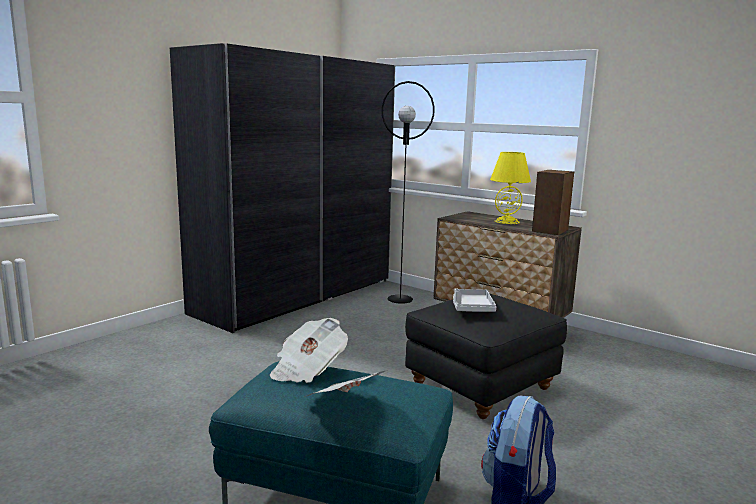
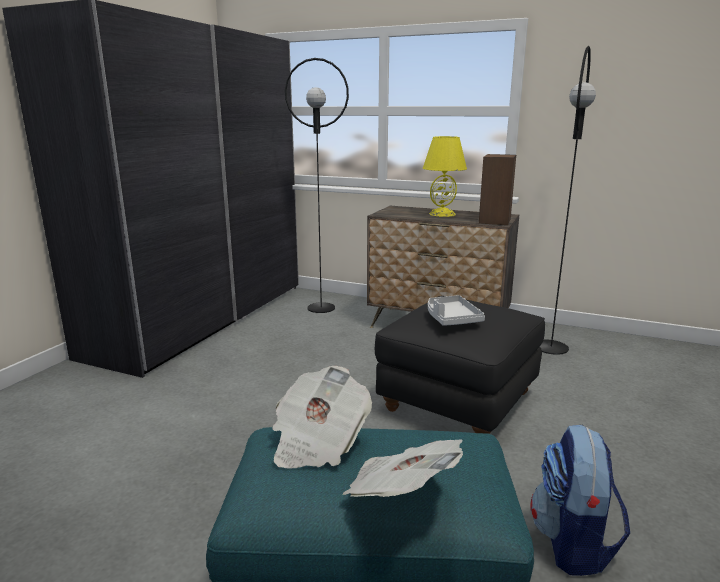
camera: 15 degrees left, 5 degrees up
(599, 356) = (550, 347): none -> black floor lamp

